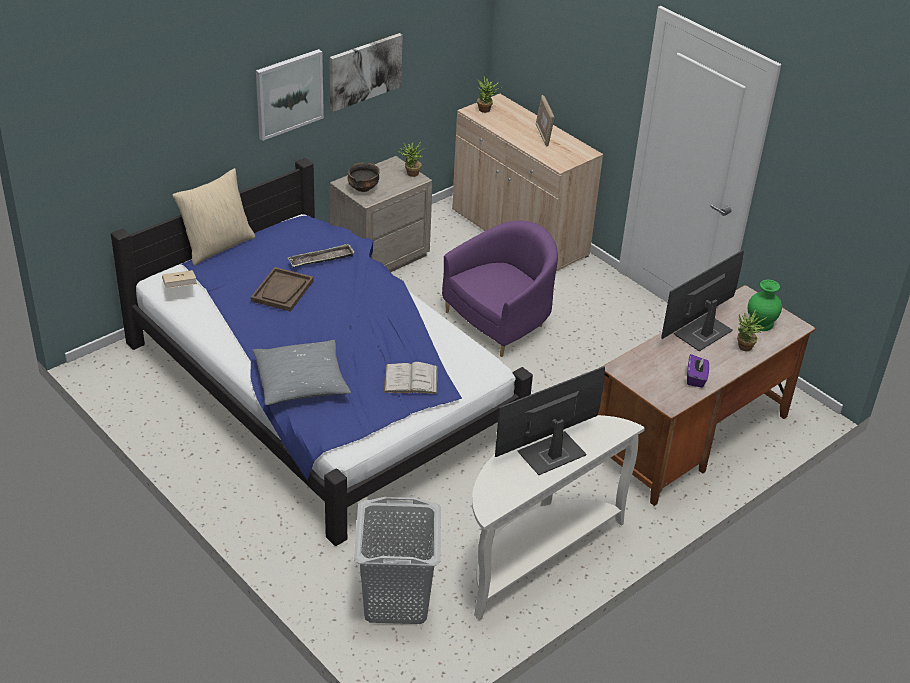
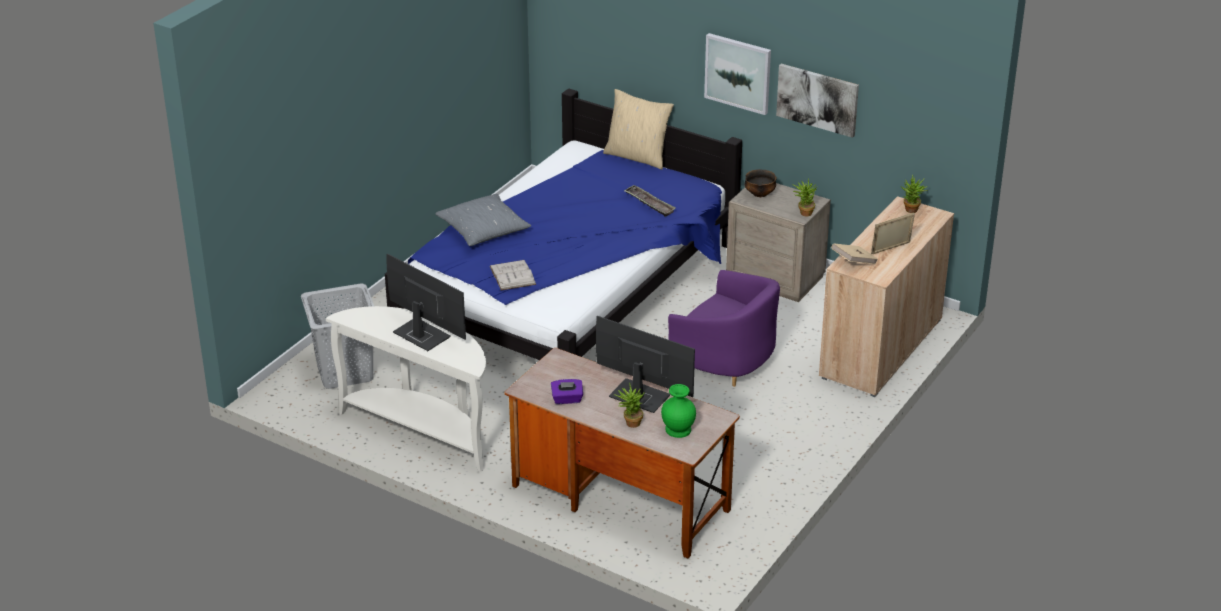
camera: 75 degrees right, 5 degrees down
(180, 287) = (570, 154): beige book -> beige book (853, 262)
(282, 291) = (592, 196): brown tray -> none

